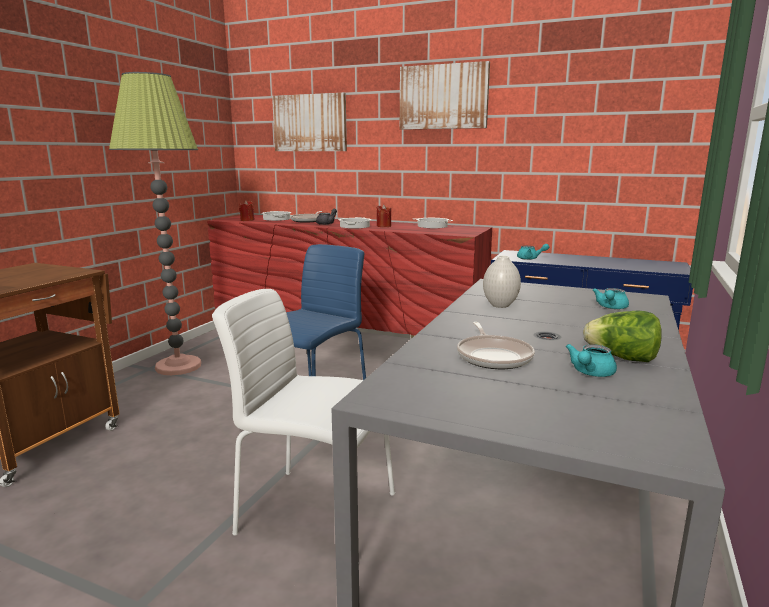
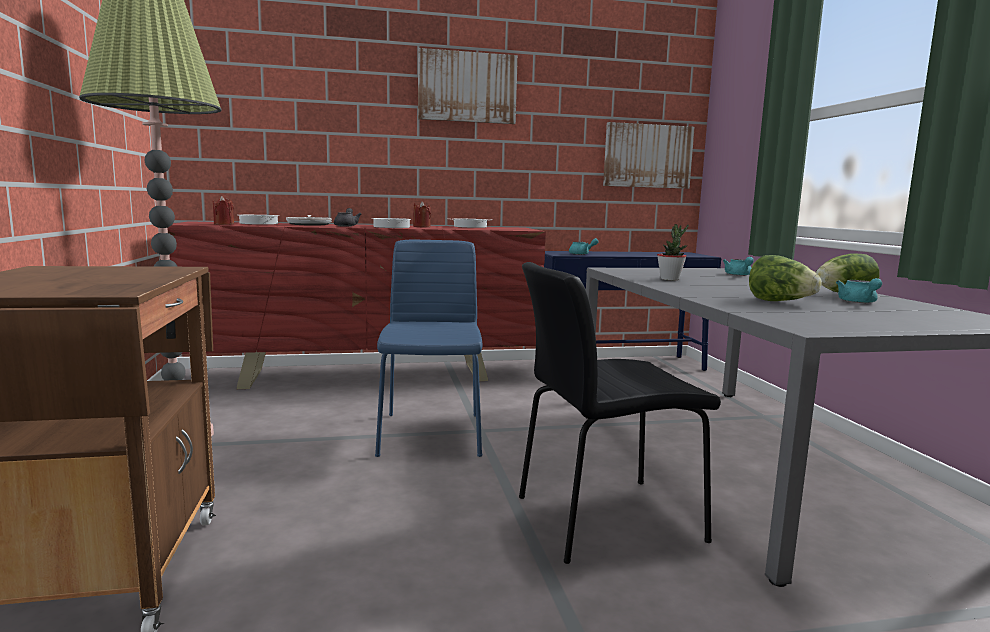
camera: 35 degrees left, 5 degrees down
(310, 123) = (292, 102): picture -> picture (647, 156)
(312, 512) = (602, 519): white chair -> black chair
(493, 356) = (780, 301): frying pan -> lettuce
(500, 306) = (670, 279): white vase -> potted plant

